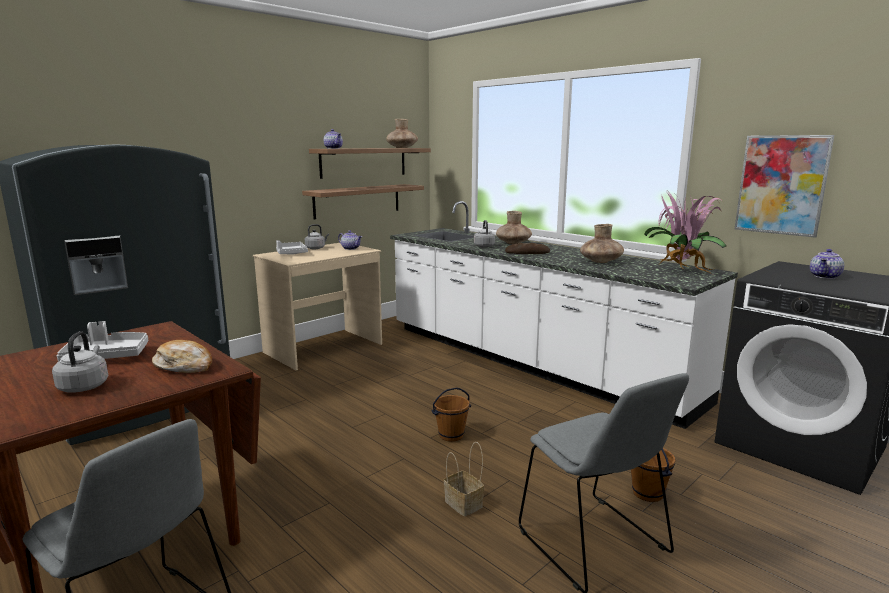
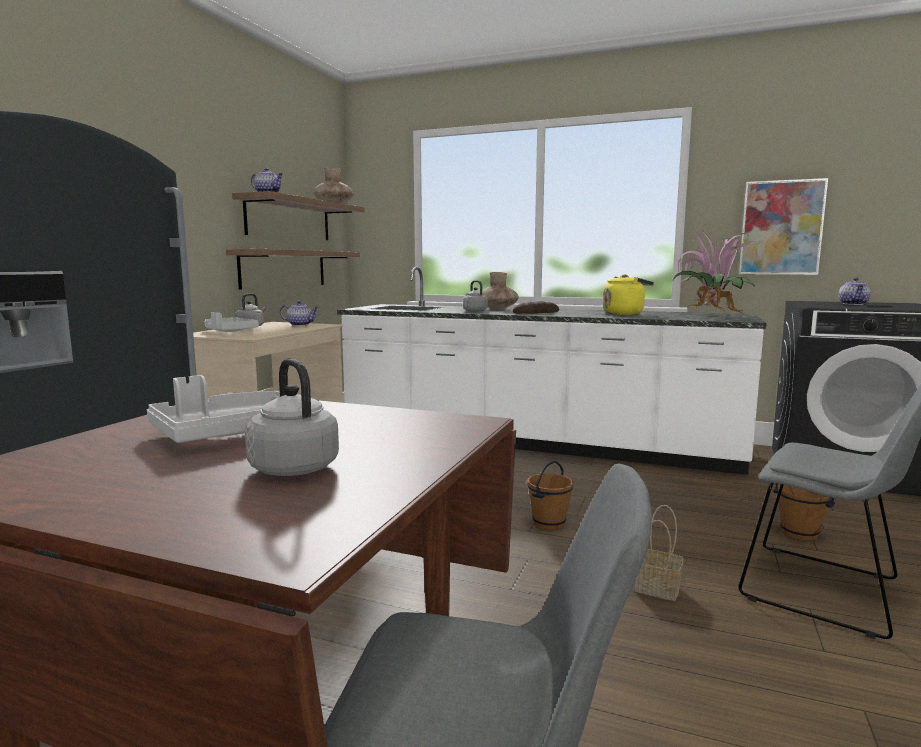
camera: 25 degrees left, 5 degrees down
(184, 366) = (400, 426): bread -> none
(600, 261) = (625, 314): brown vase -> yellow kettle

